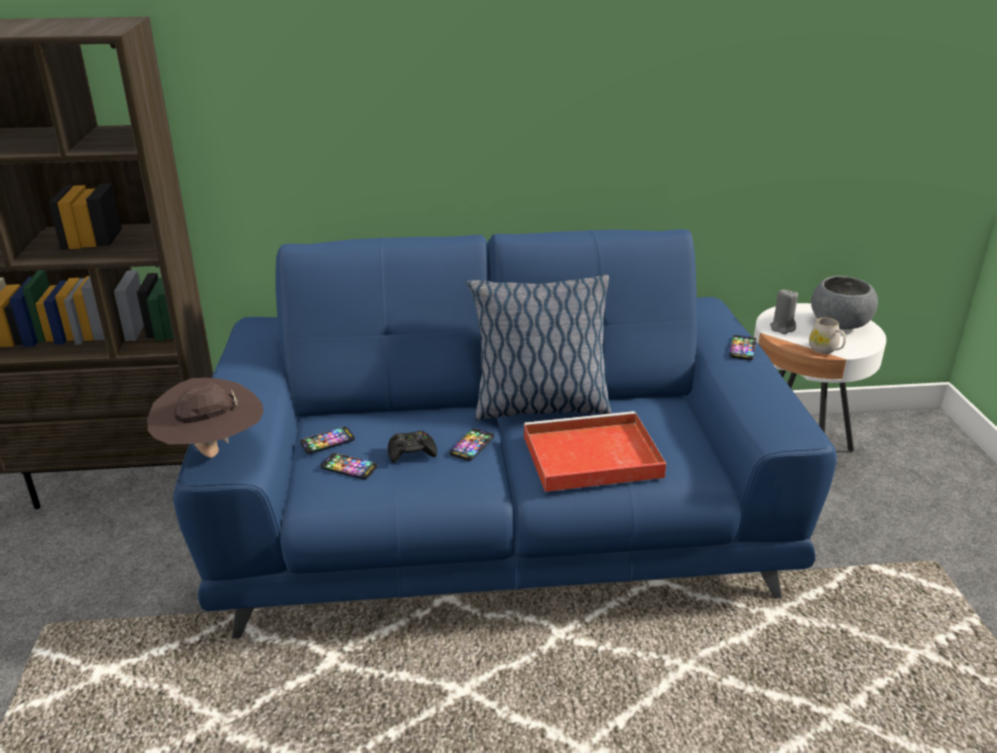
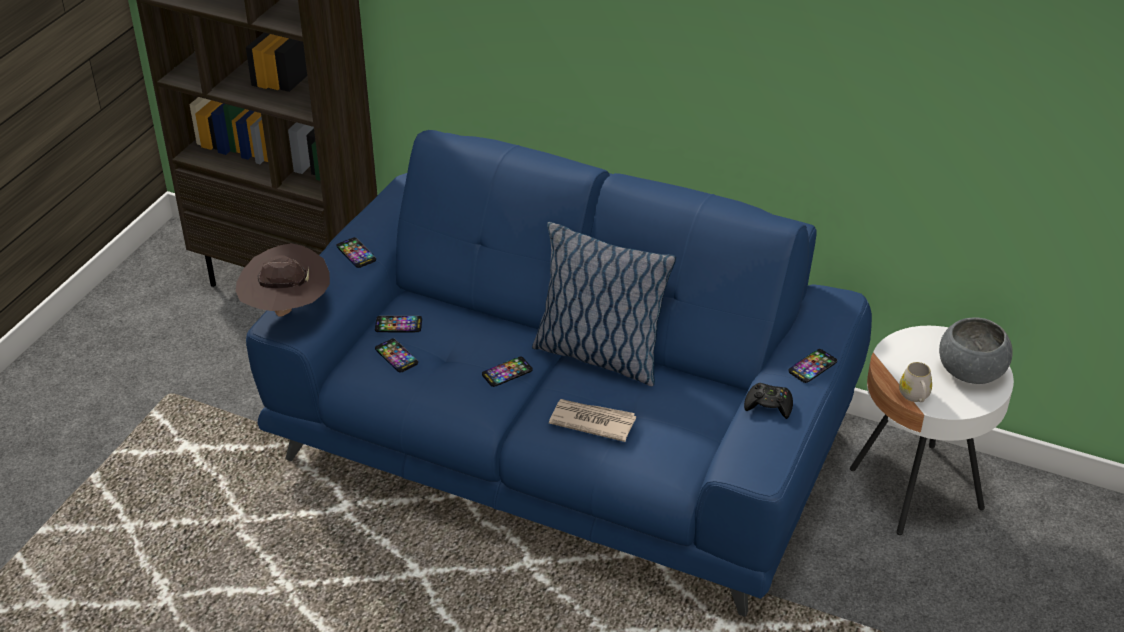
camera: 30 degrees right, 10 degrees up
(249, 385) = (356, 253): none -> phone
(411, 452) = (455, 360): black game controller -> black game controller (768, 405)
(589, 457) = (592, 421): red tray -> newspaper
(782, 328) = (902, 355): grey candle -> none

